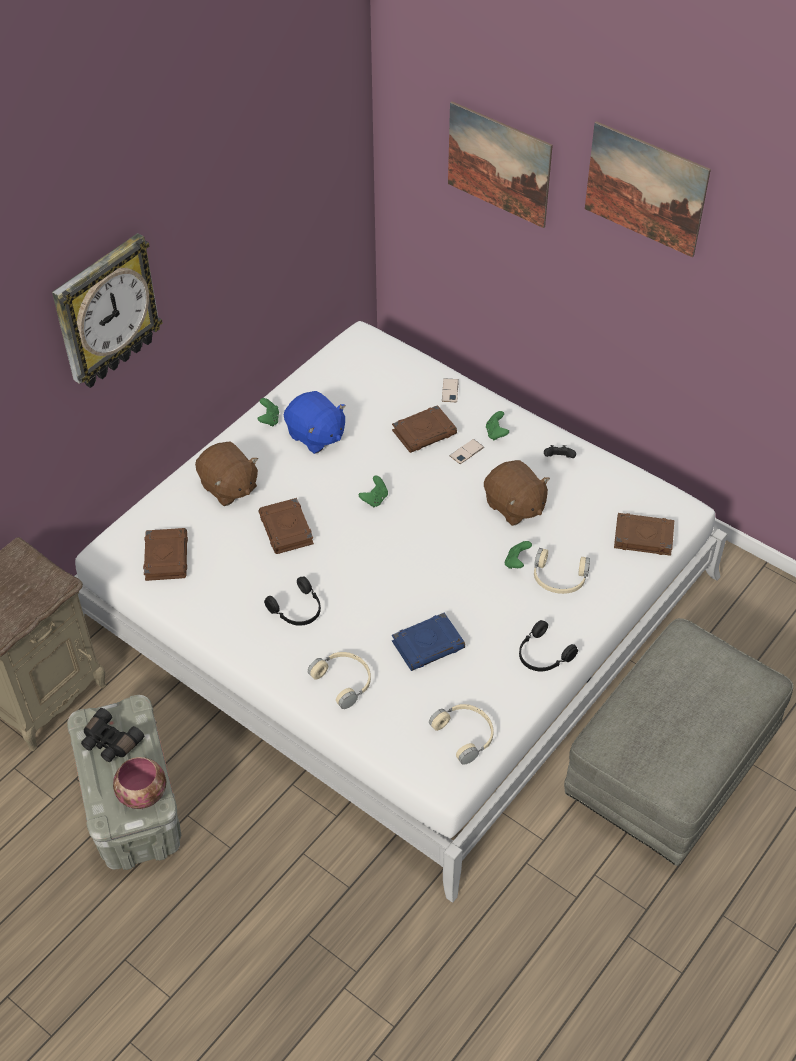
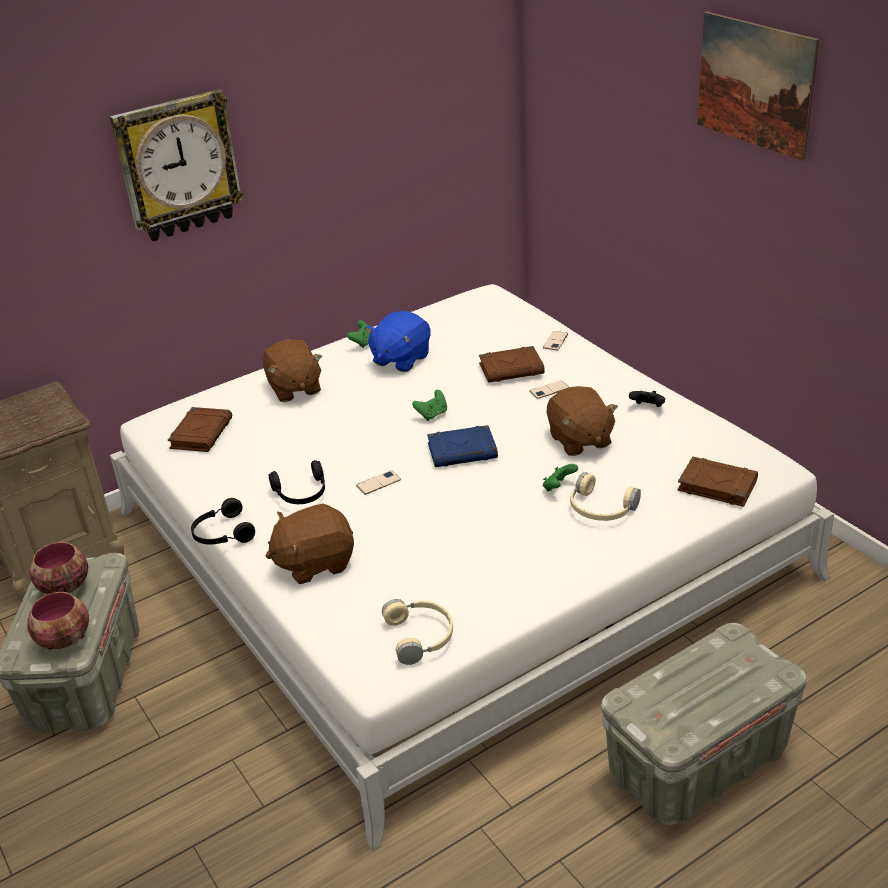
camera: 20 degrees right, 15 degrees down
(110, 742) = (63, 588): black binoculars -> bowl
(287, 530) = (330, 427): brown book -> none
(316, 436) = (400, 359): blue plush toy -> blue plush toy turned 60 degrees clockwise
(344, 681) = (315, 563): beige headphones -> brown plush toy
(361, 586) = (378, 483): none -> phone
(428, 644) = (423, 544): blue book -> blue book (463, 451)
(496, 433) = (588, 379): green game controller -> none
(498, 164) = (621, 92): picture -> none
(542, 655) = (548, 576): black headphones -> black headphones (222, 534)
(668, 768) = (698, 762): grey ottoman -> grey storage box

